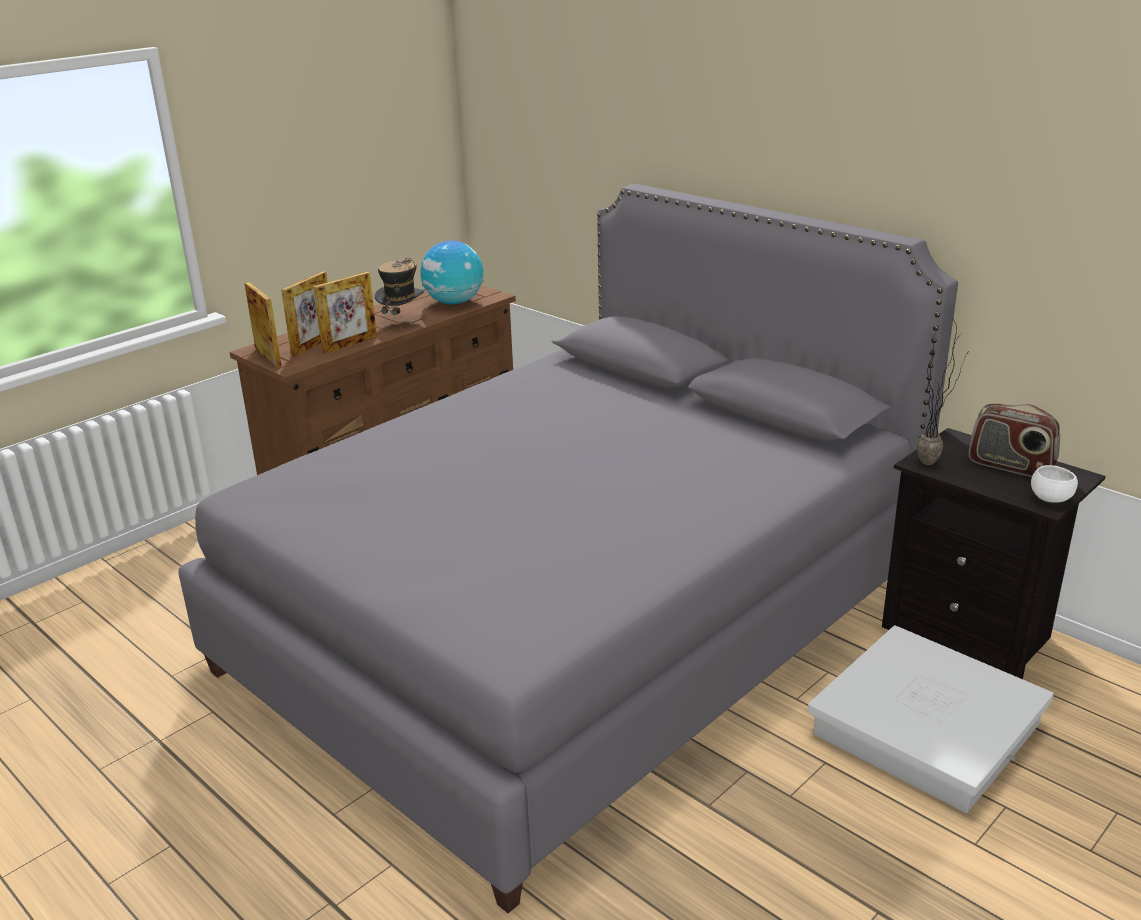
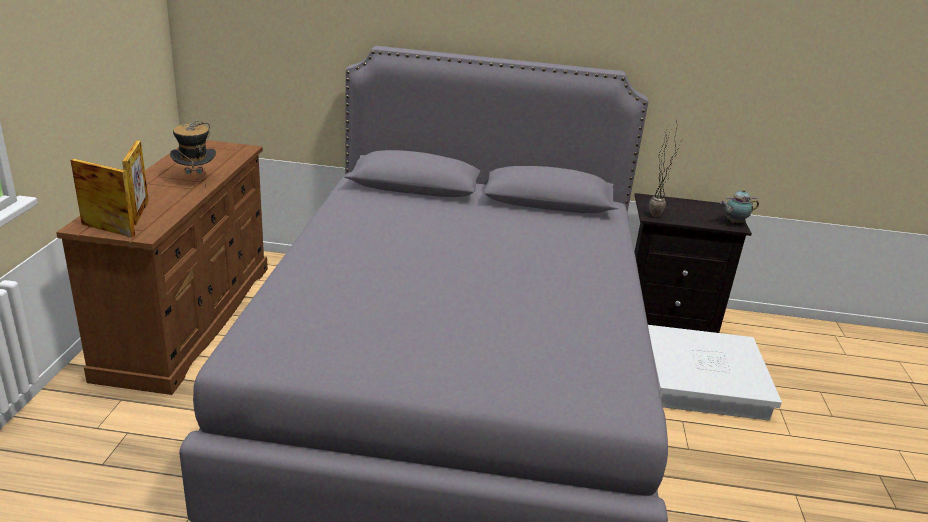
camera: 40 degrees left, 0 degrees up
(350, 344) = (175, 205): picture frame -> none
(454, 302) = (219, 158): globe -> none
(1010, 466) = (693, 209): radio -> none
(1050, 499) = (734, 222): white bowl -> teapot

